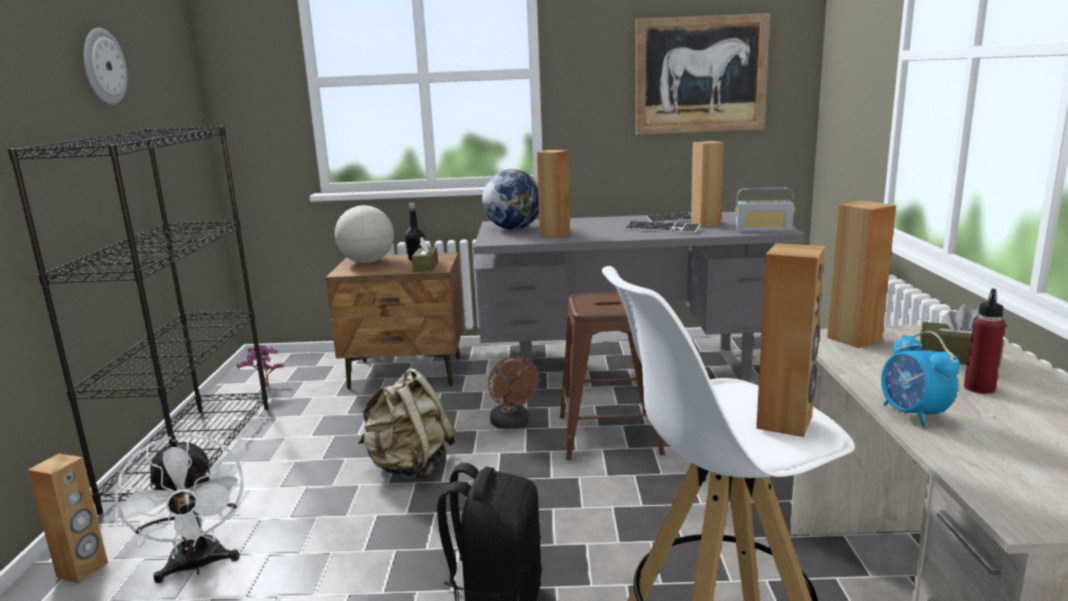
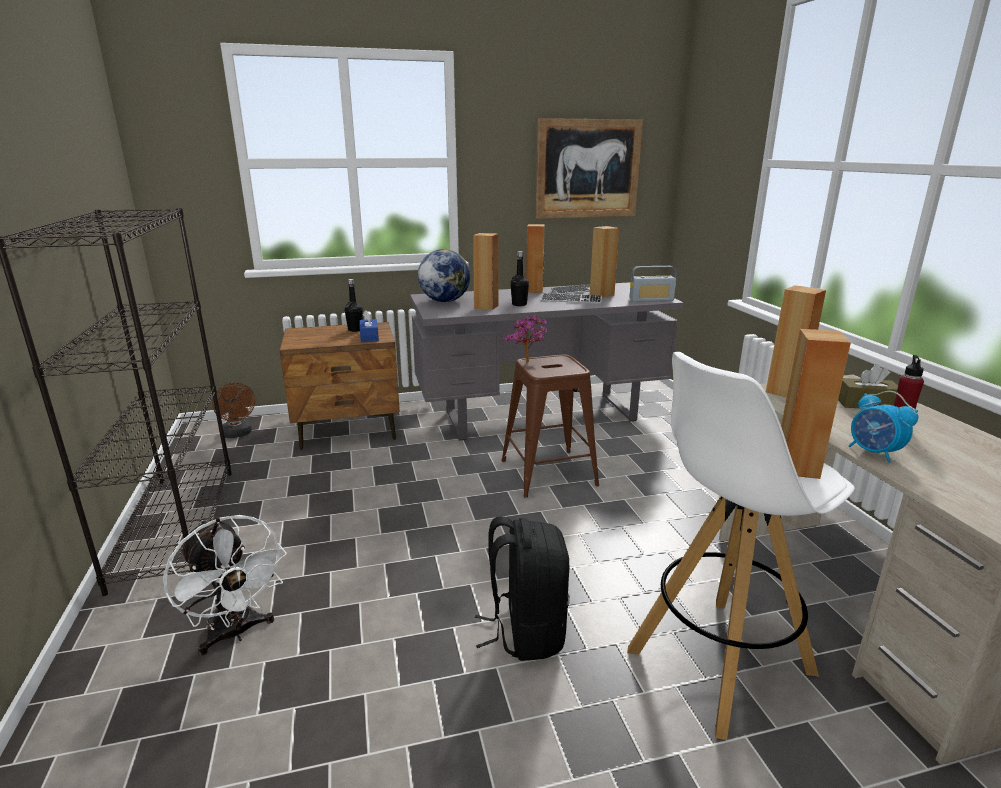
camera: 15 degrees left, 5 degrees up
(83, 570) = (116, 653): brown speaker -> brown speaker (534, 290)
(103, 66) = (52, 144): wall clock -> none
(265, 388) = (218, 454): potted plant -> potted plant (528, 363)
(367, 262) = (310, 334): globe -> none
(410, 468) = (393, 517): beige backpack -> none
(425, 267) = (369, 337): brown tissue box -> blue tissue box
(512, 424) = (464, 470): brown fan -> brown fan (238, 434)
(595, 233) = (519, 304): none -> black bottle

